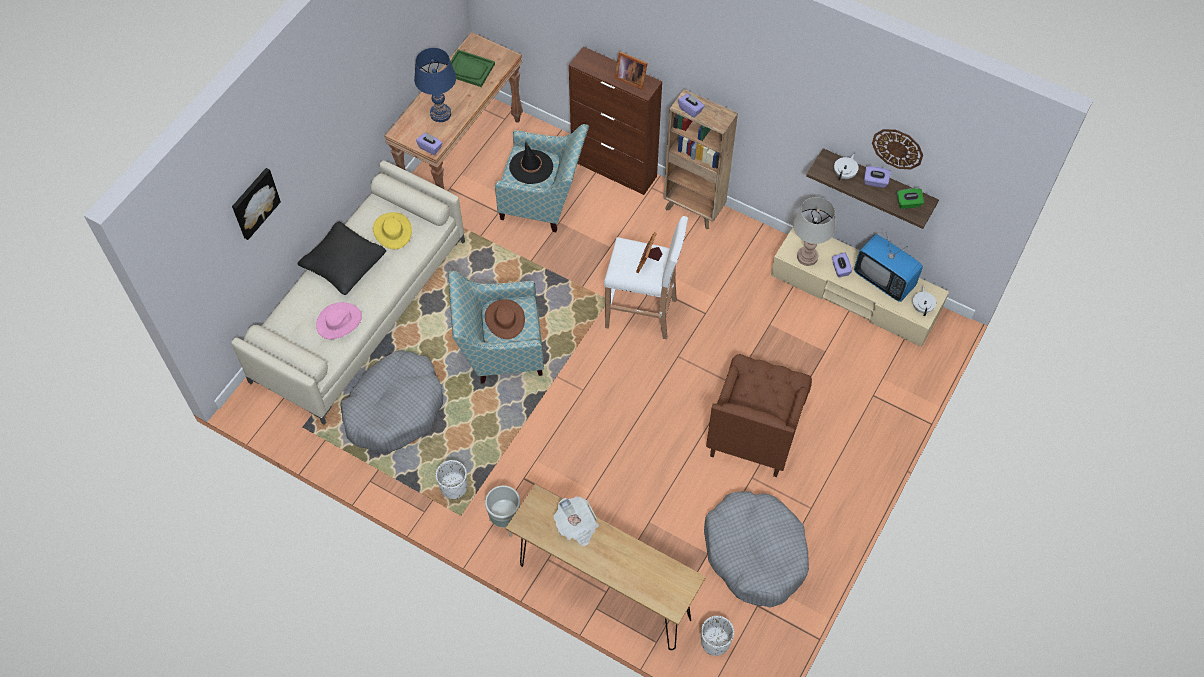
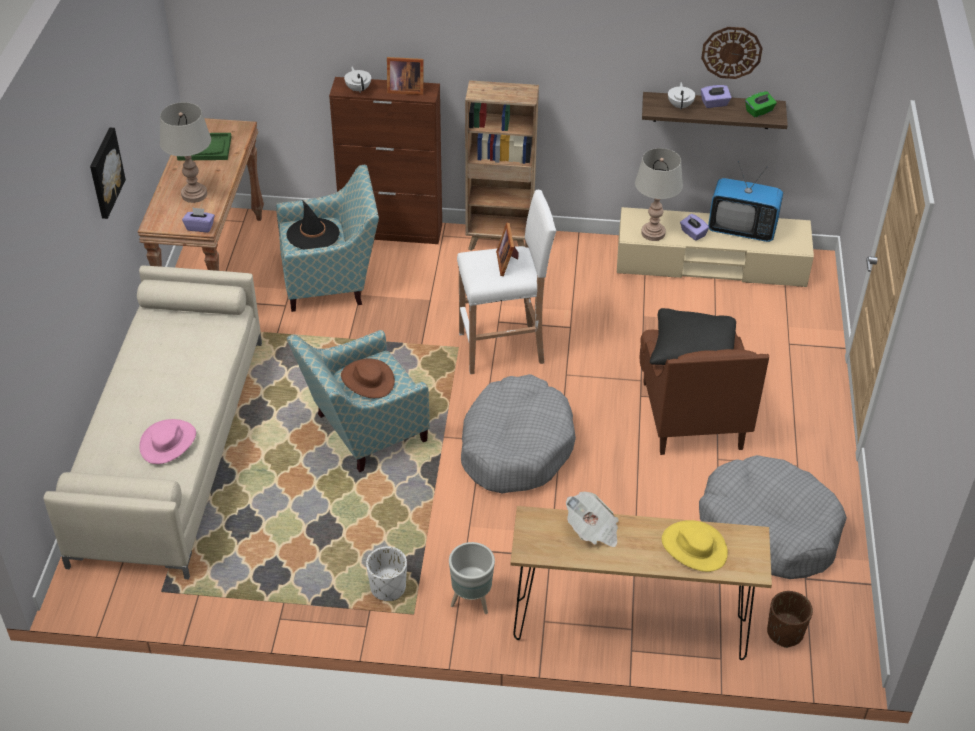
camera: 25 degrees left, 15 degrees down
(254, 202) = (38, 290): picture -> picture (104, 172)
(344, 264) = (142, 384): black pillow -> black pillow (692, 351)
(392, 231) = (185, 335): yellow hat -> yellow hat (694, 547)
(395, 408) = (269, 532): grey dog bed -> grey dog bed (515, 446)
(440, 114) = (194, 195): blue table lamp -> grey table lamp
(690, 109) = (488, 94): purple tissue box -> none
(715, 642) = (785, 633): white planter -> brown planter
(922, 307) = (794, 240): white teapot -> white teapot (358, 89)

